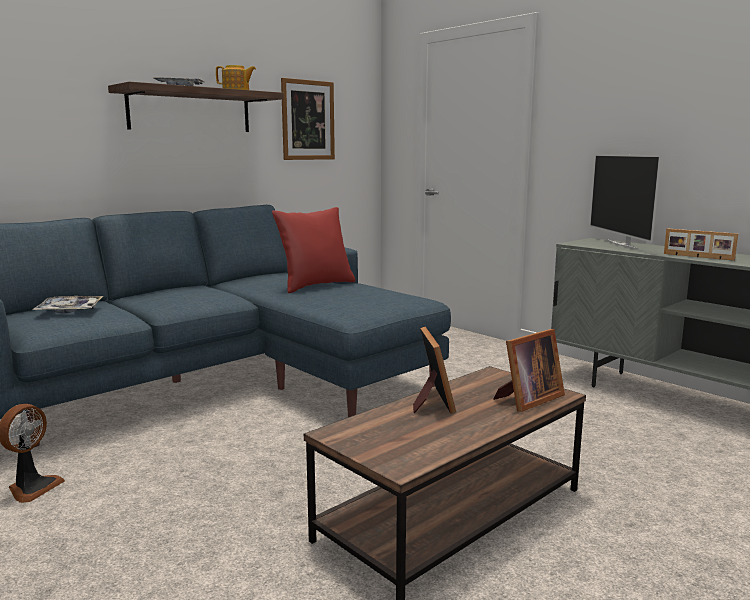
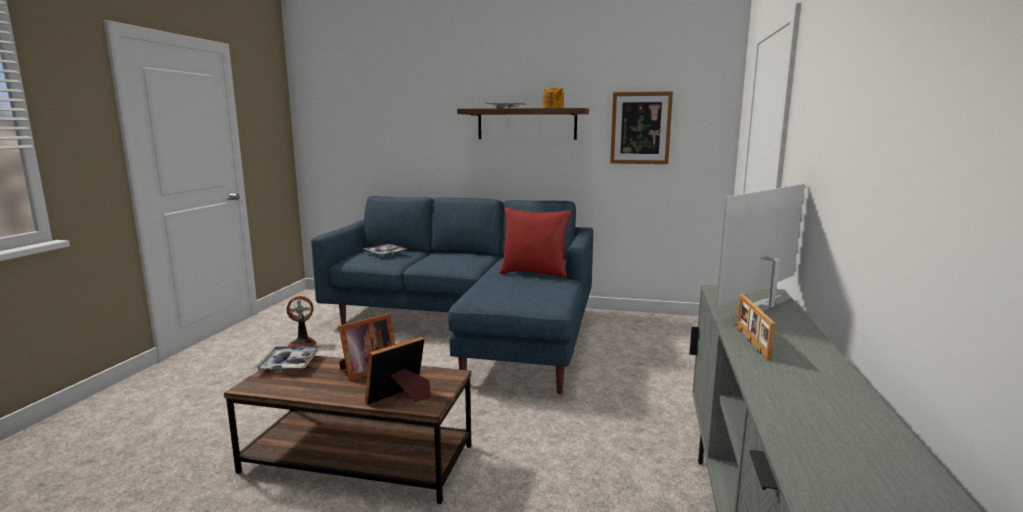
camera: 55 degrees right, 0 degrees up
(353, 435) = (289, 364): none -> tray
(527, 400) = (401, 398): picture frame -> picture frame turned 120 degrees clockwise

